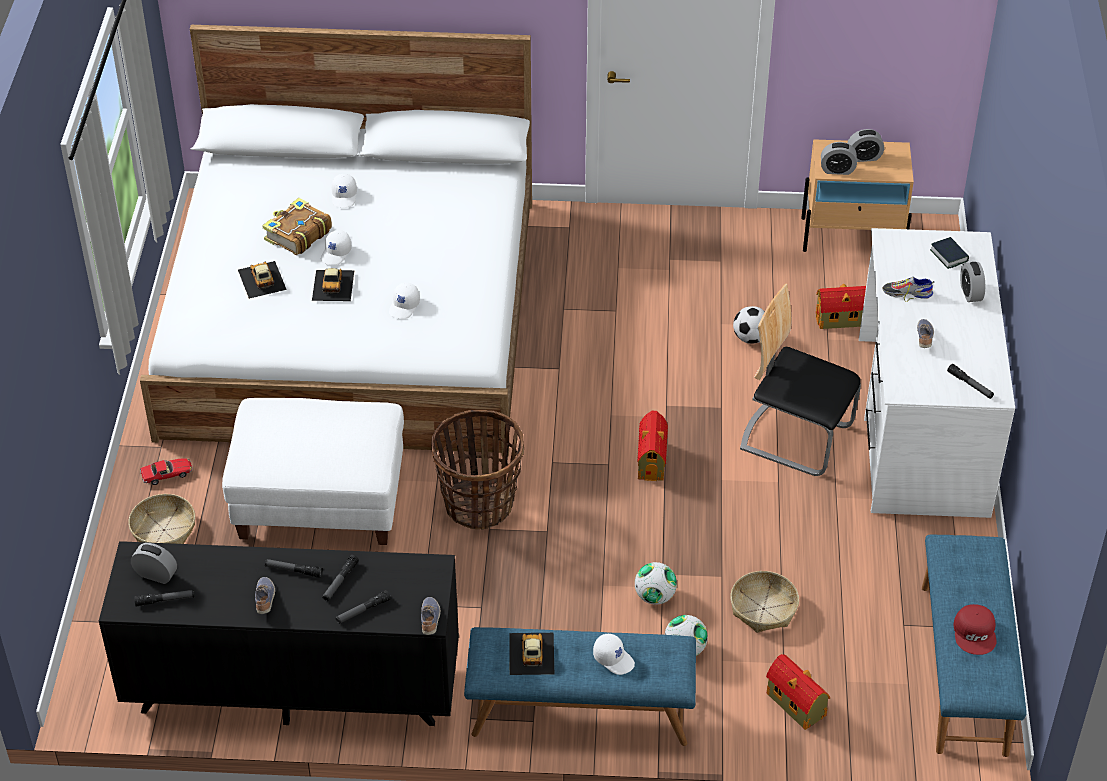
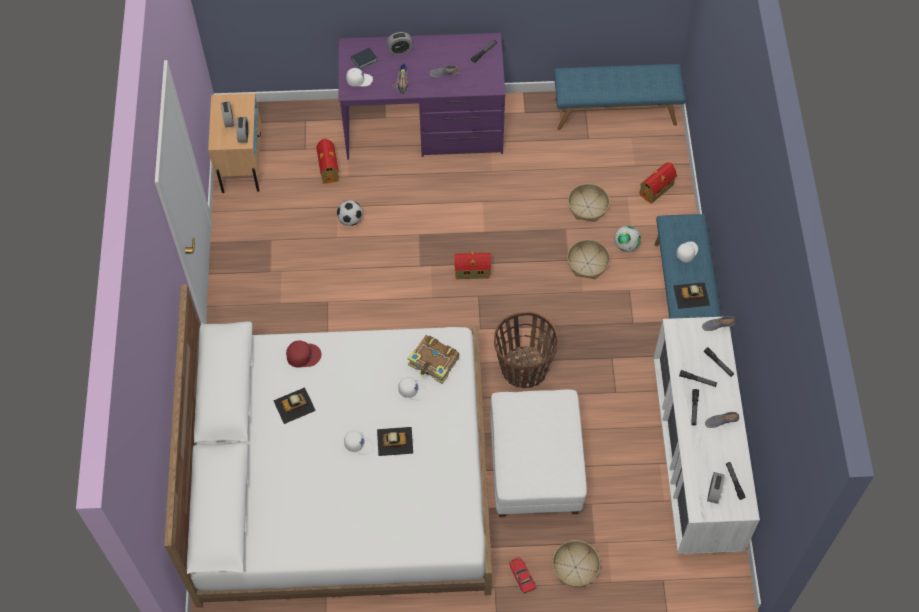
camera: 95 degrees left, 15 degrees up
(261, 279) = (396, 490): toy car -> toy car (294, 405)
(292, 686) = (694, 459): black dresser -> white dresser
(297, 235) = (338, 476): book -> book (434, 363)
(344, 196) = (288, 450): white cap -> white cap (359, 80)
(655, 596) = (587, 263): football -> basket
(796, 437) = (442, 192): chair -> none
(921, 425) = (424, 127): white desk -> purple desk
(975, 633) = (633, 81): red cap -> red cap (303, 355)

